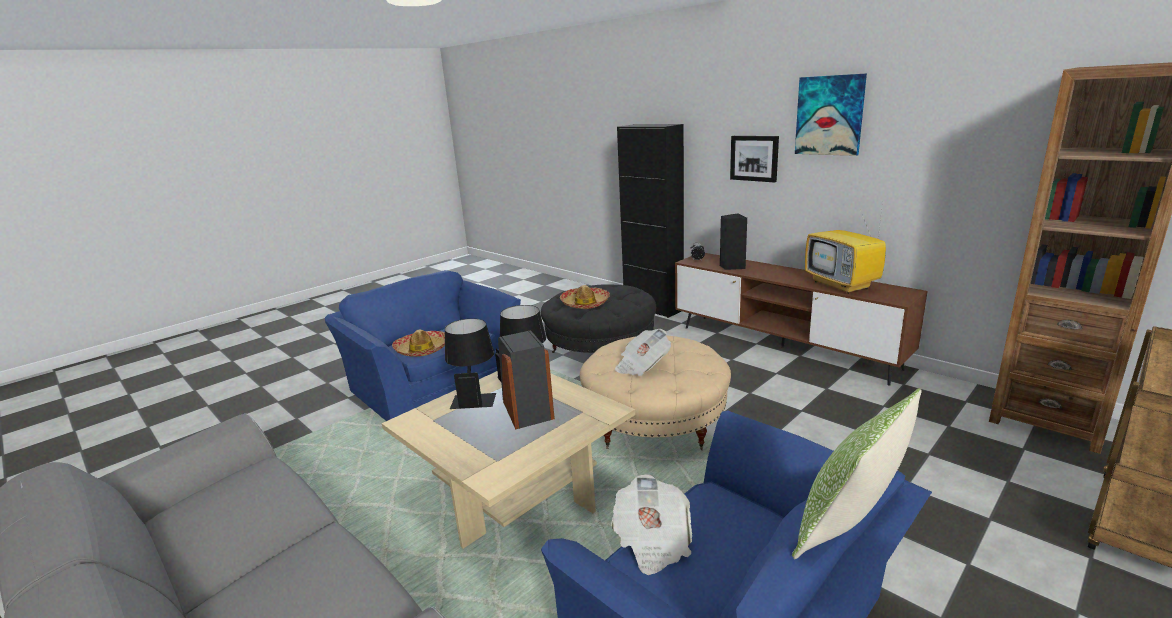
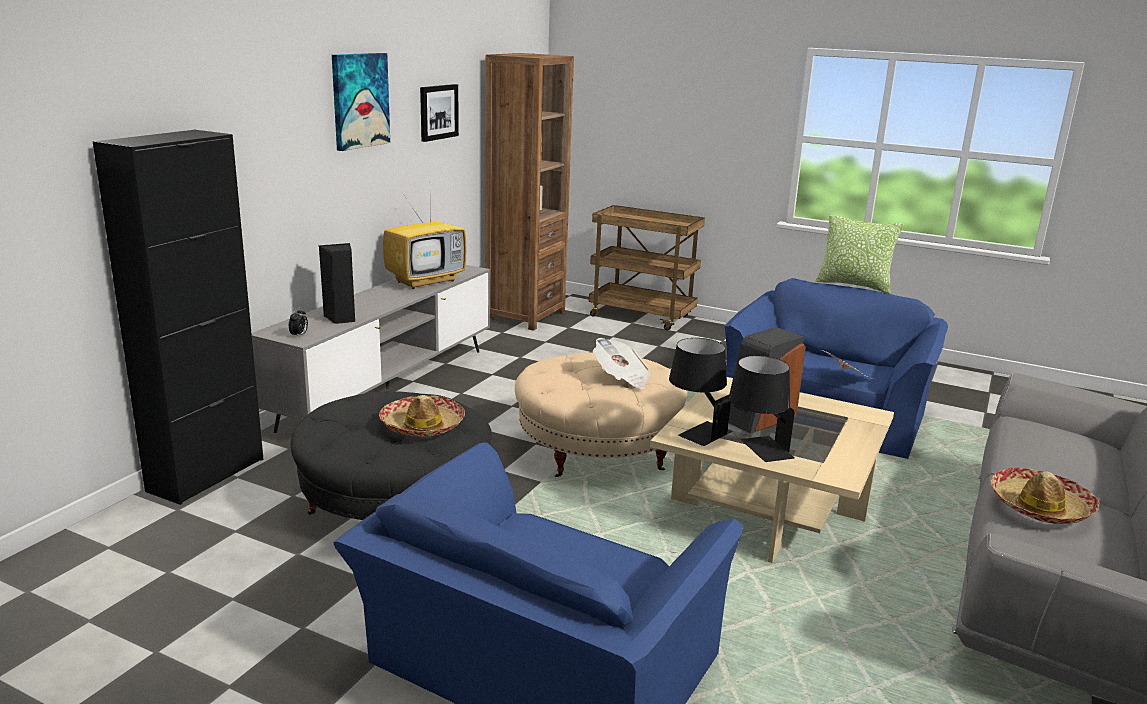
camera: 110 degrees left, 0 degrees up
(422, 349) = (607, 568): hat -> hat (1040, 507)
(754, 158) = (294, 166): picture -> picture (438, 112)
(782, 347) = (388, 388): brown tv stand -> grey tv stand

